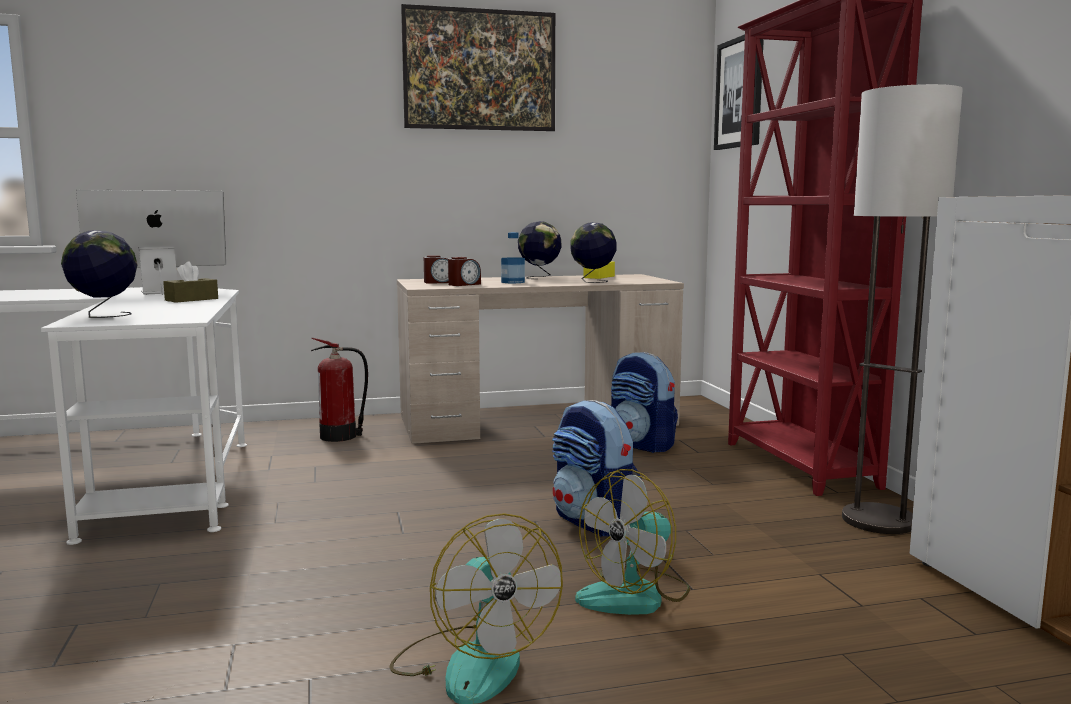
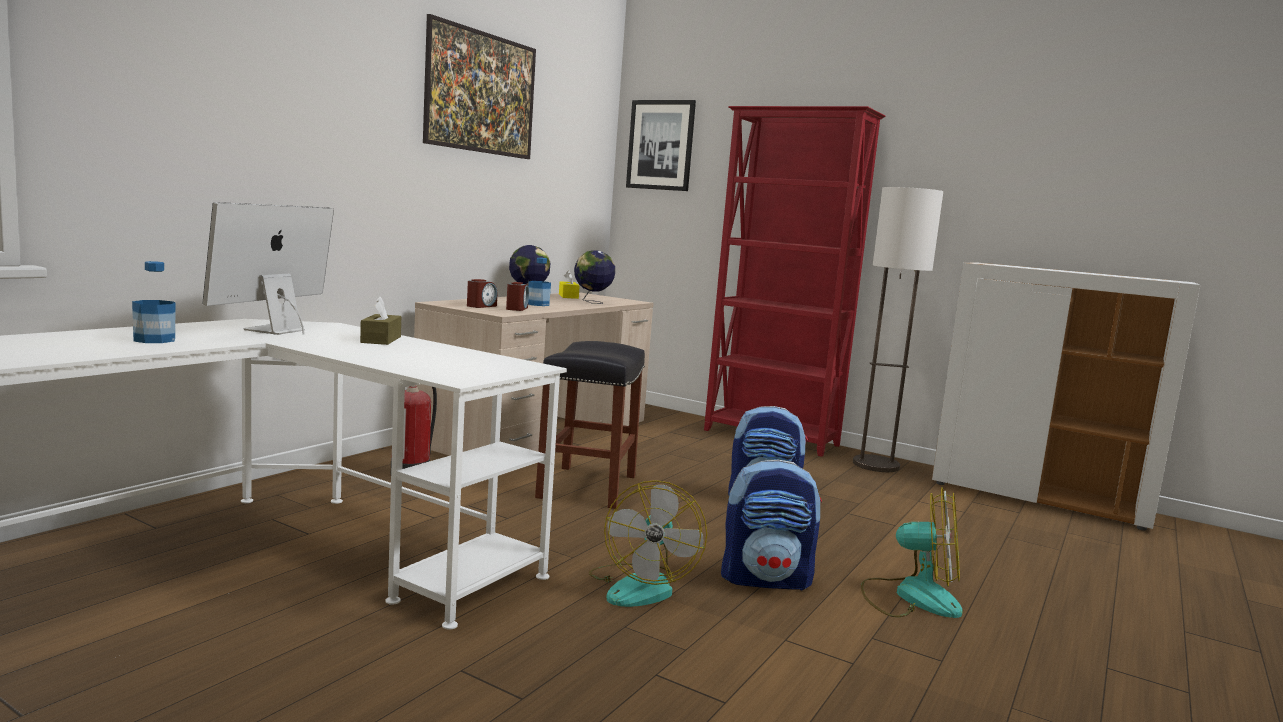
camera: 45 degrees left, 0 degrees up
(55, 294) = (154, 340): none -> bottle
(104, 316) = (429, 368): globe -> none
(446, 473) = (588, 487): none -> black stool
(635, 595) = (883, 536): fan -> fan (641, 586)
(642, 445) = (658, 440): backpack -> backpack (766, 579)

